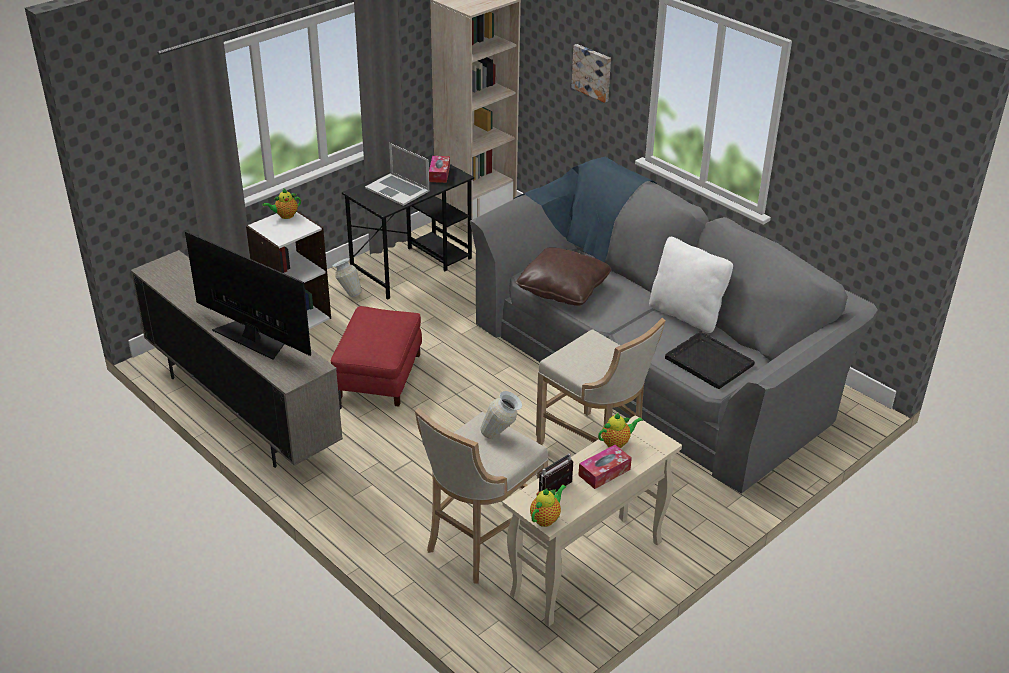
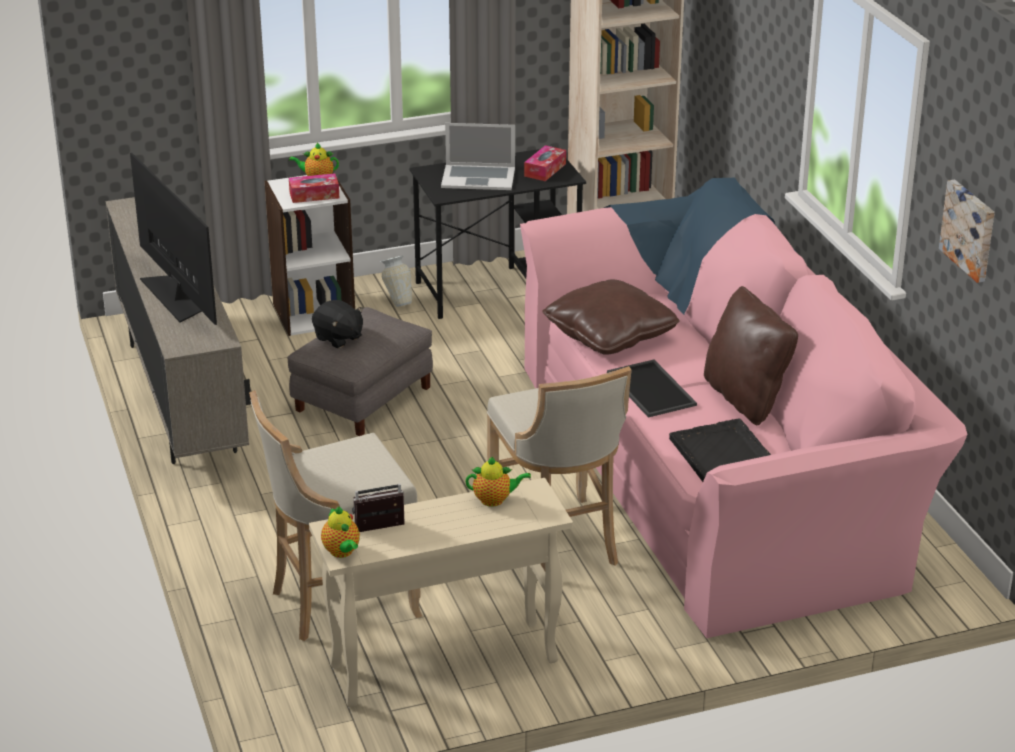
camera: 25 degrees right, 5 degrees down
(362, 337) = (338, 338): none -> black plush toy
(378, 375) = (362, 398): red ottoman -> grey ottoman
(397, 189) = (478, 177): laptop -> laptop turned 60 degrees counterclockwise
(501, 436) = (372, 462): vase -> none
(546, 518) = (342, 552): teapot -> teapot turned 90 degrees clockwise
(592, 72) = (759, 65): picture -> picture (970, 230)
(604, 472) = (452, 525): tissue box -> tissue box (314, 195)
(624, 323) = (653, 389): none -> tray
(653, 365) = (716, 468): grey sofa -> pink sofa
(686, 315) = (746, 399): white pillow -> brown pillow

